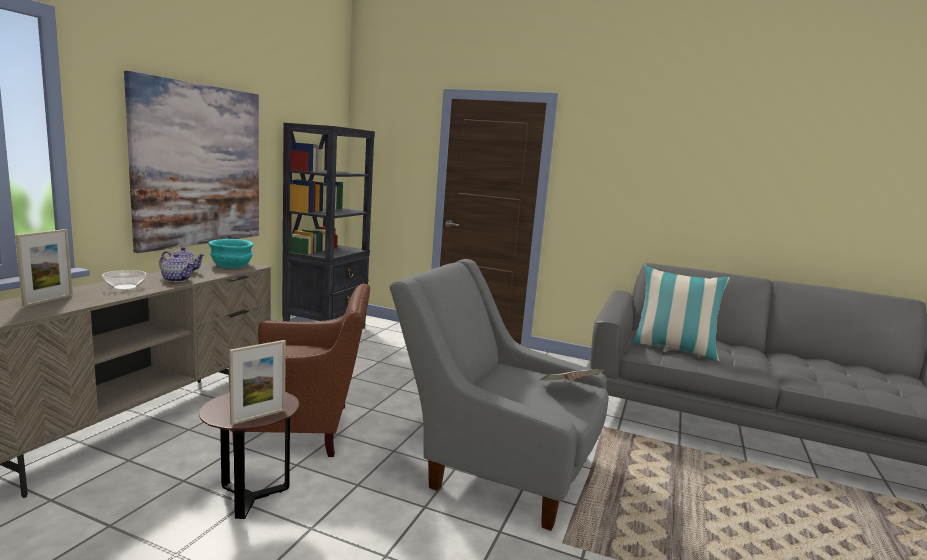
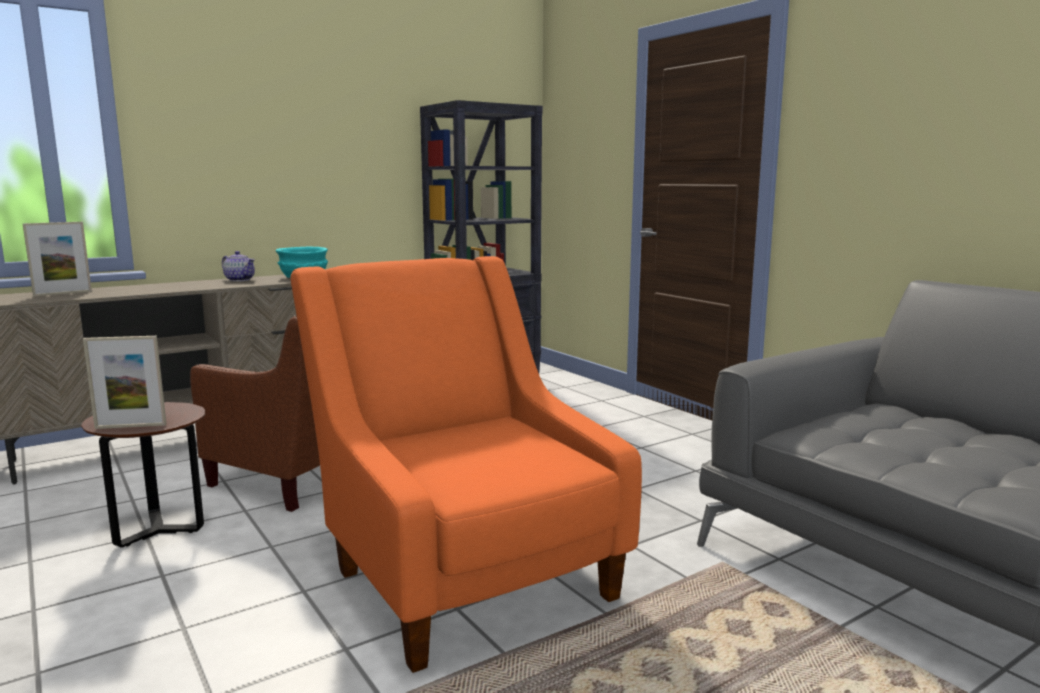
camera: 35 degrees right, 0 degrees up
(125, 287) = (149, 288): bowl -> none
(177, 280) = (212, 285): teapot -> none
(199, 165) = (292, 162): picture -> none
(497, 467) = (463, 572): grey armchair -> orange armchair
(568, 391) = (528, 461): newspaper -> none
(673, 348) = (883, 438): pillow -> none

